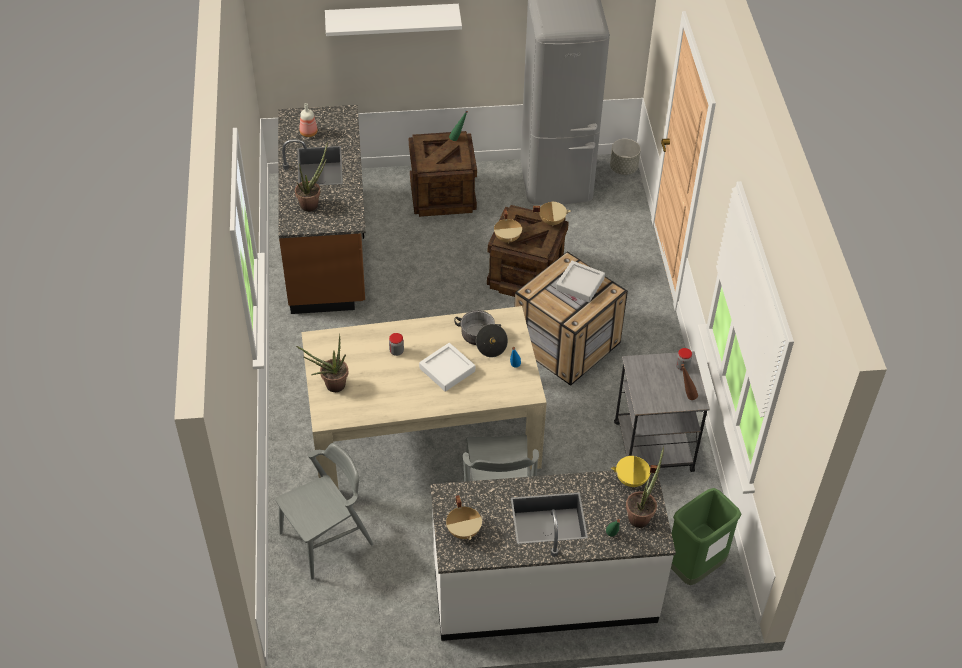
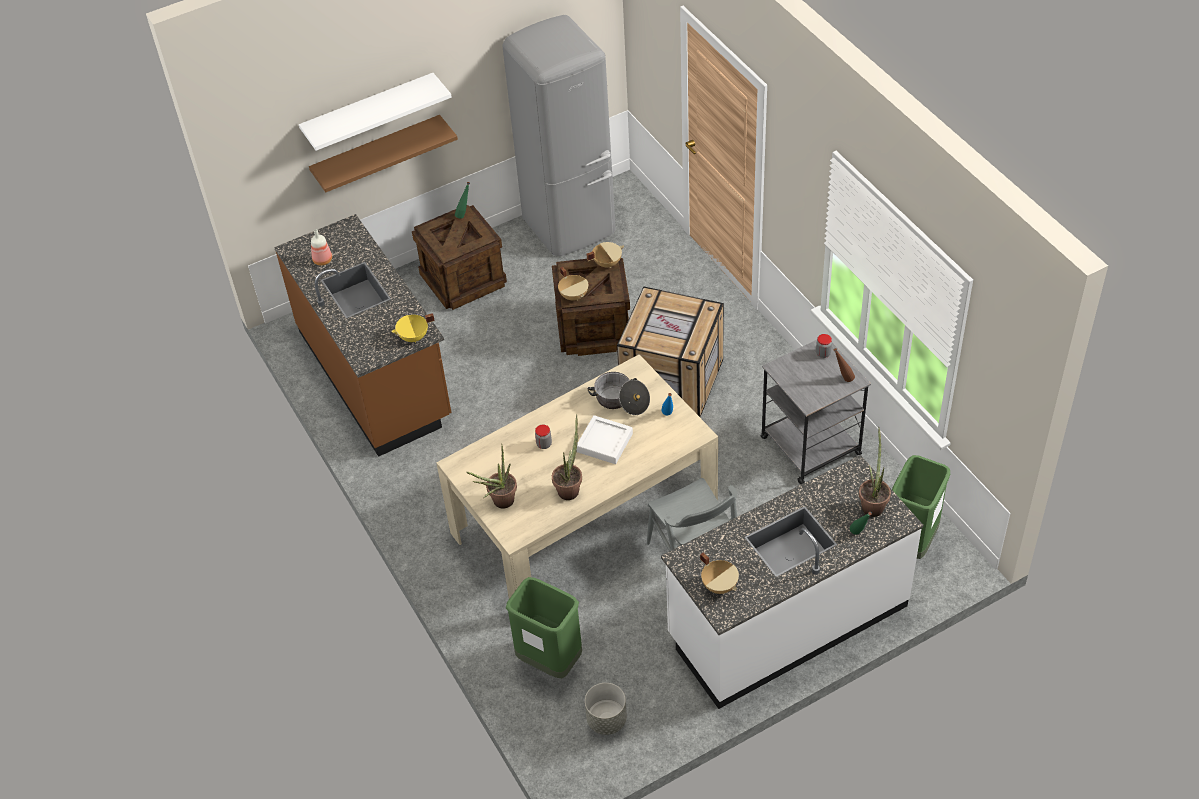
camera: 20 degrees left, 0 degrees up
(312, 203) = (372, 330): potted plant -> potted plant (570, 488)
(327, 539) = (550, 661): grey chair -> green trash can
(394, 58) = (377, 152): none -> brown shelf
(580, 284) = (675, 313): grey tray -> none
(623, 168) = (627, 189): grey planter -> grey planter (606, 720)
(631, 480) = (845, 476): yellow cooking pot -> yellow cooking pot (414, 337)

